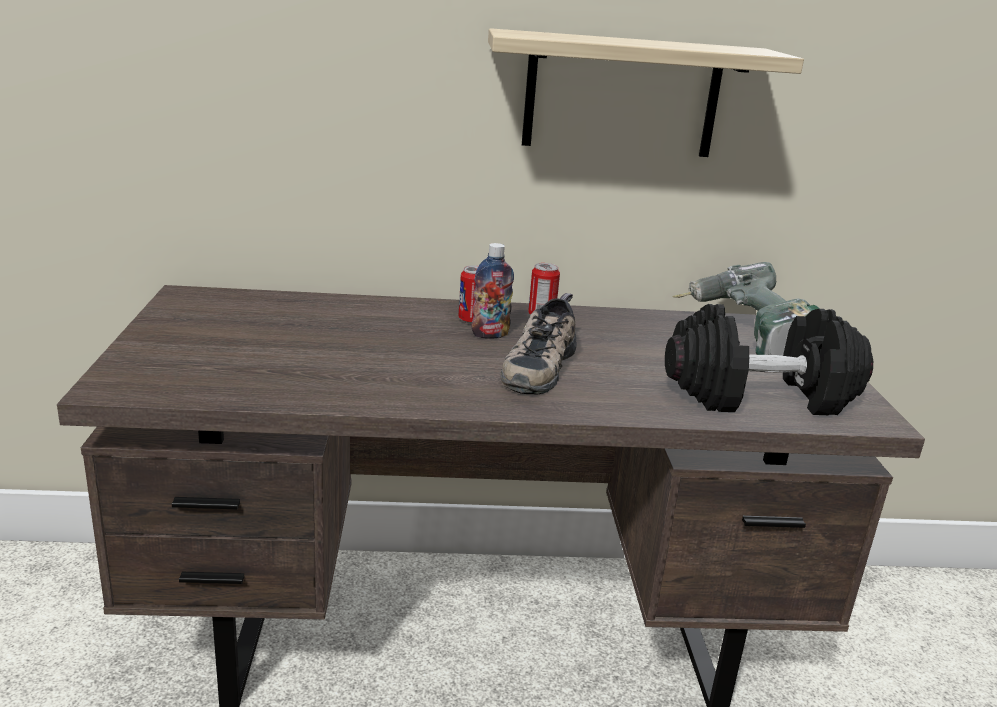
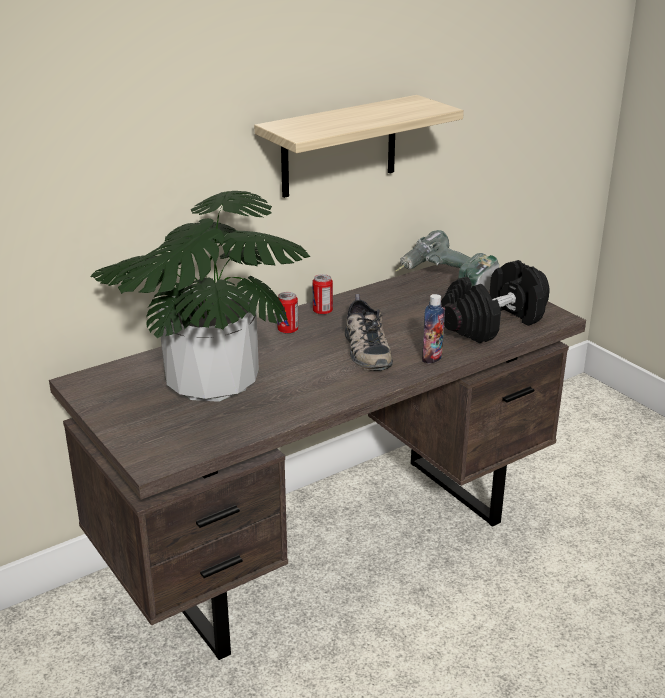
camera: 30 degrees left, 5 degrees up
(306, 338) = (211, 383): none -> potted plant
(490, 334) = (312, 337): bottle -> bottle (432, 358)

